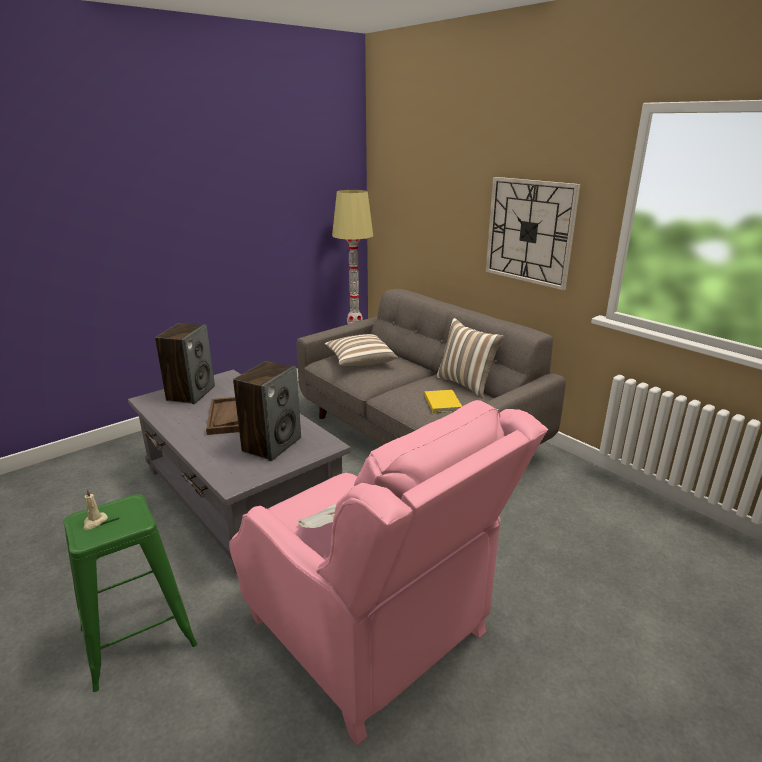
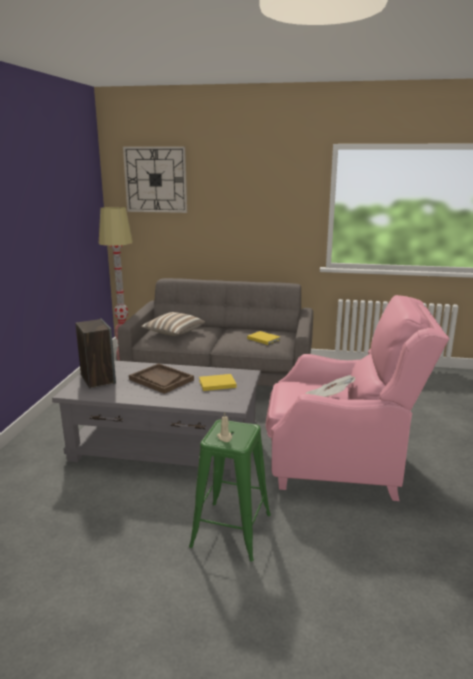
camera: 40 degrees left, 5 degrees down
(272, 444) = (216, 384): speaker -> yellow book
(466, 384) = (256, 328): pillow -> none
(529, 231) = (265, 222): wall clock -> wall clock (155, 179)

